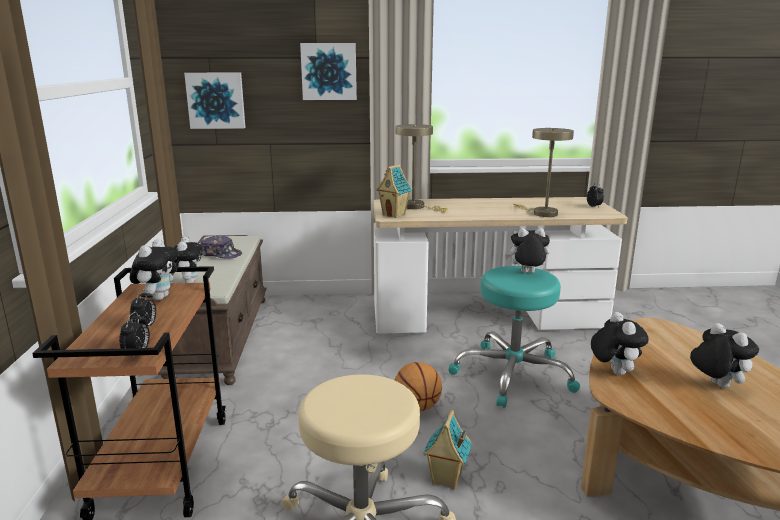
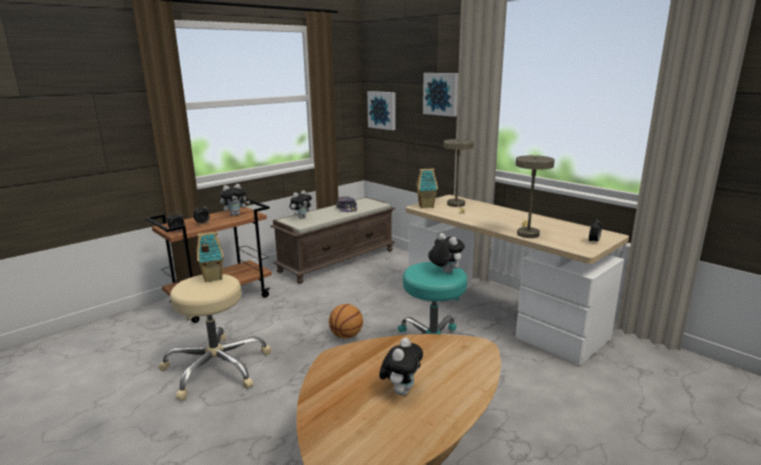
camera: 50 degrees right, 0 degrees up
(445, 480) = (286, 371): toy house -> toy house (212, 278)
(613, 372) = (368, 349): plush toy -> none

